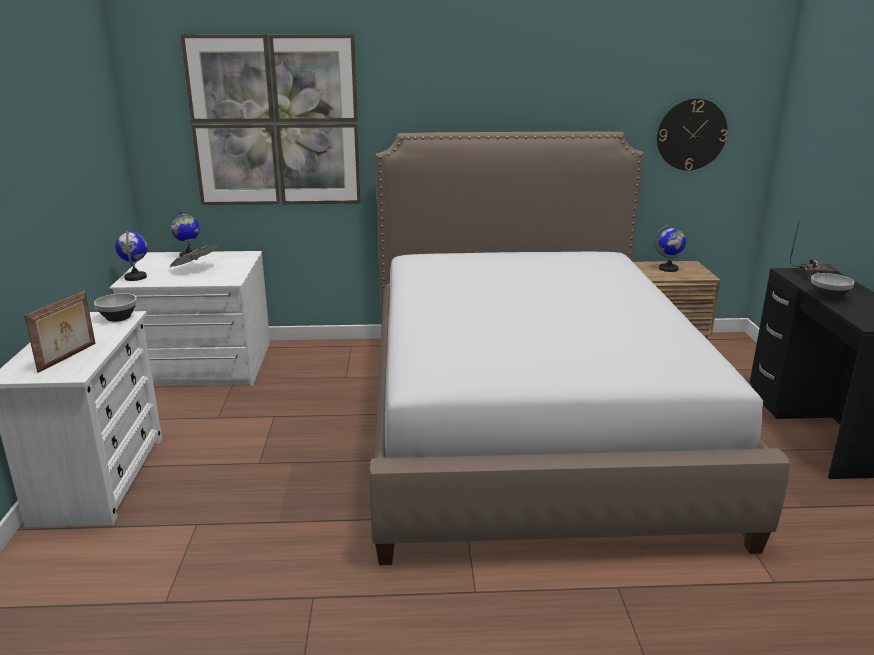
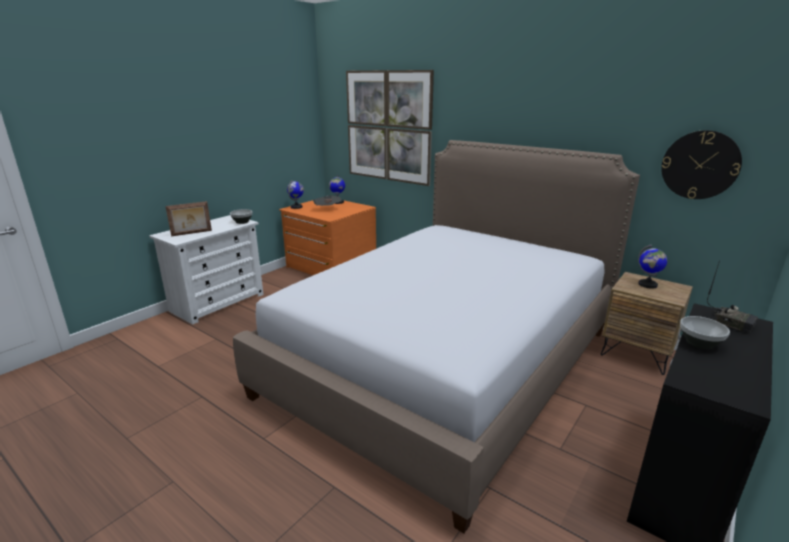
camera: 40 degrees right, 0 degrees up
(204, 365) = (330, 266): white dresser -> orange dresser

